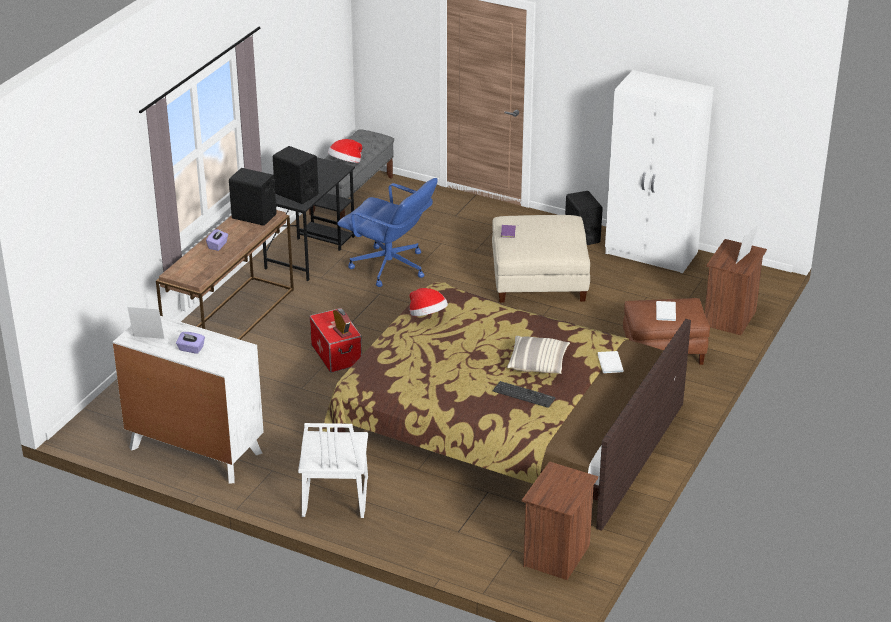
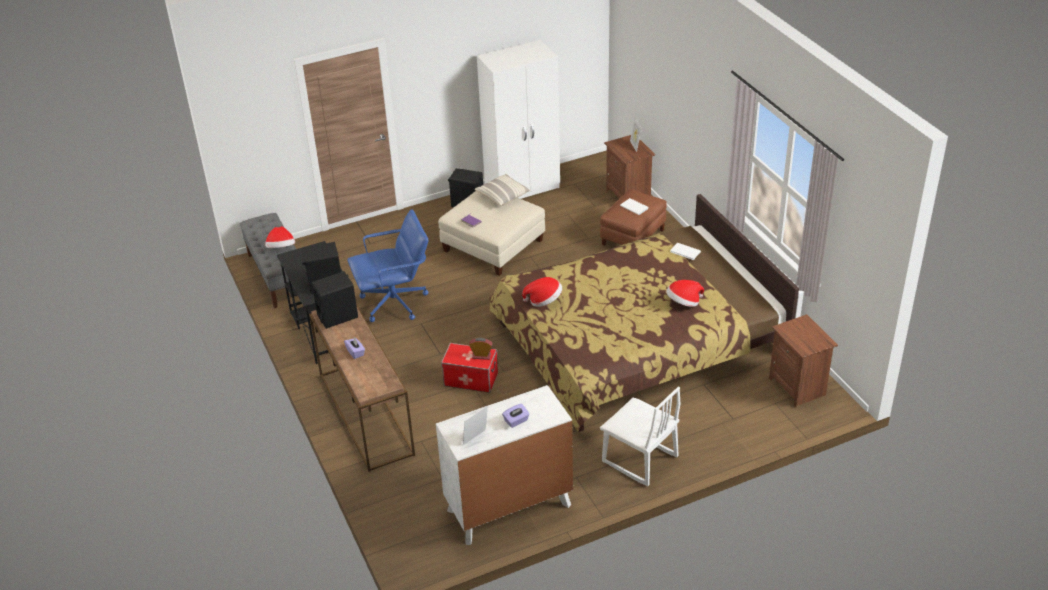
camera: 50 degrees left, 5 degrees up
(523, 395) = (683, 303): keyboard -> hat
(538, 363) = (654, 280): pillow -> pillow (503, 196)

